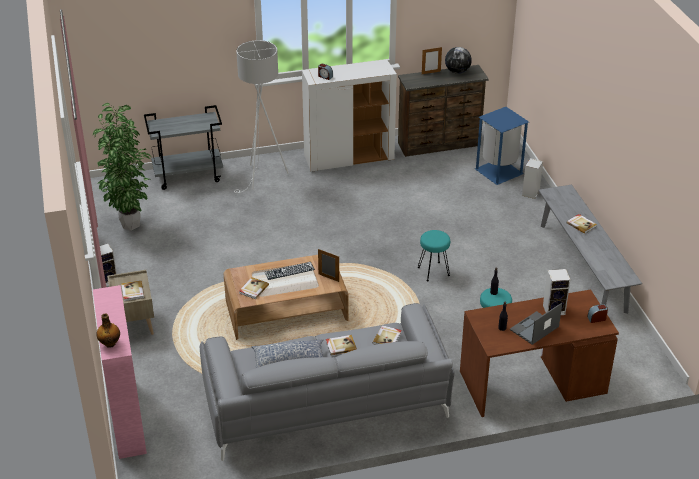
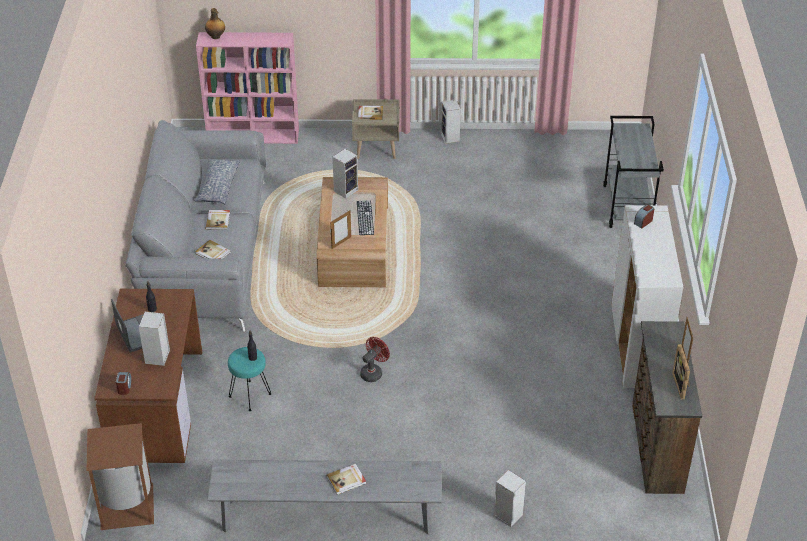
camera: 105 degrees right, 5 degrees up
(130, 224) = (542, 157): potted plant -> none
(253, 289) = (346, 190): book -> speaker
(262, 178) = (609, 264): white floor lamp -> none
(433, 272) = (373, 372): turquoise stool -> red fan
(457, 71) = (682, 385): globe -> picture frame
(499, 171) = (571, 496): blue trash can -> none
(641, 368) = (128, 507): none -> brown trash can

